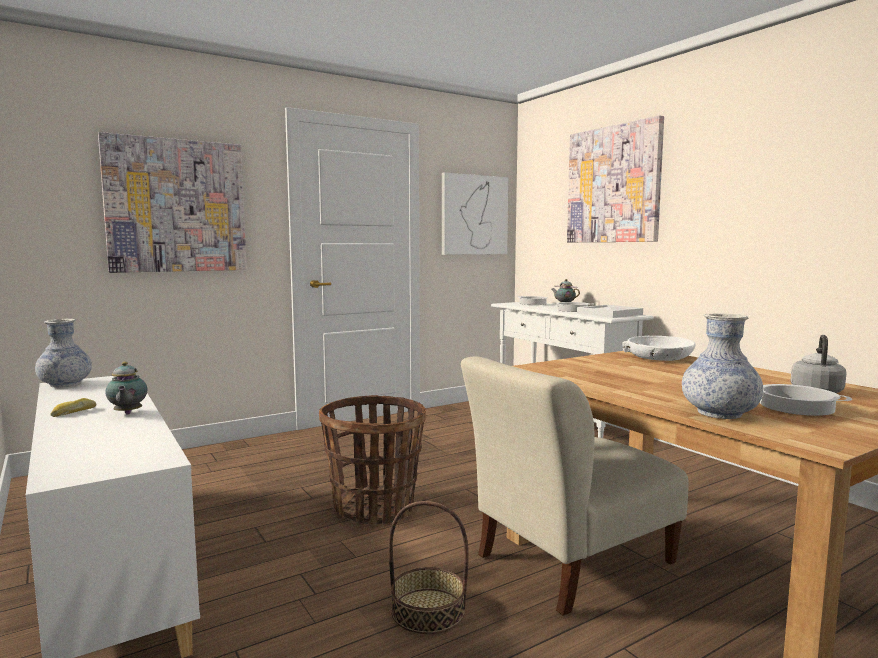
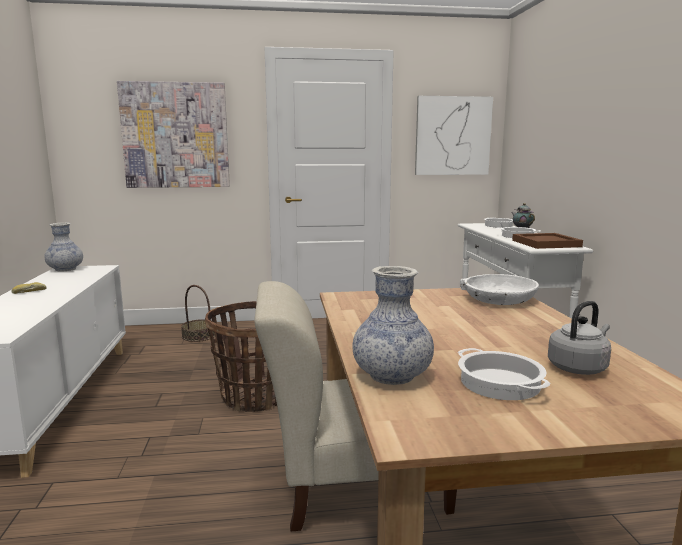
camera: 25 degrees right, 5 degrees up
(127, 413) = (53, 297): teapot -> none
(428, 611) = (197, 493): basket -> basket (199, 335)
(608, 314) = (544, 243): white tray -> brown tray
(613, 185) = (575, 102): picture -> none

